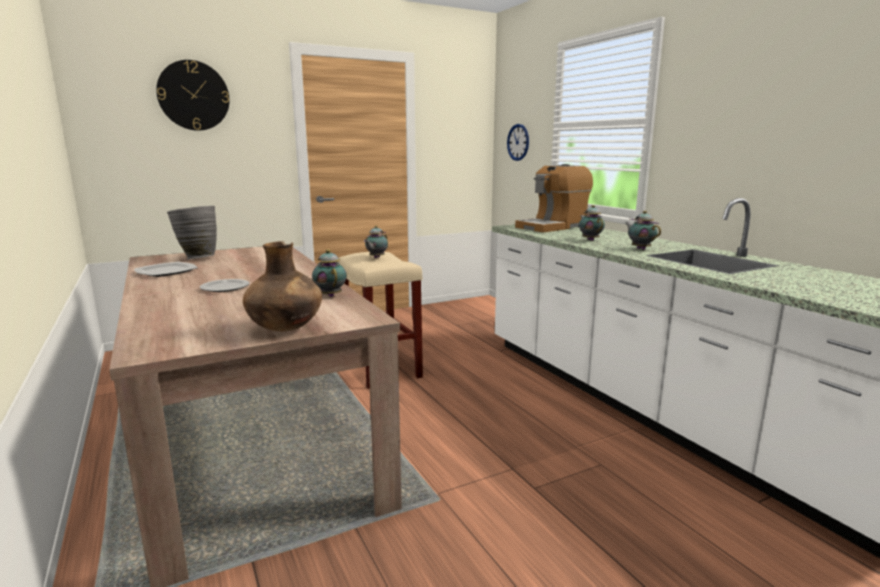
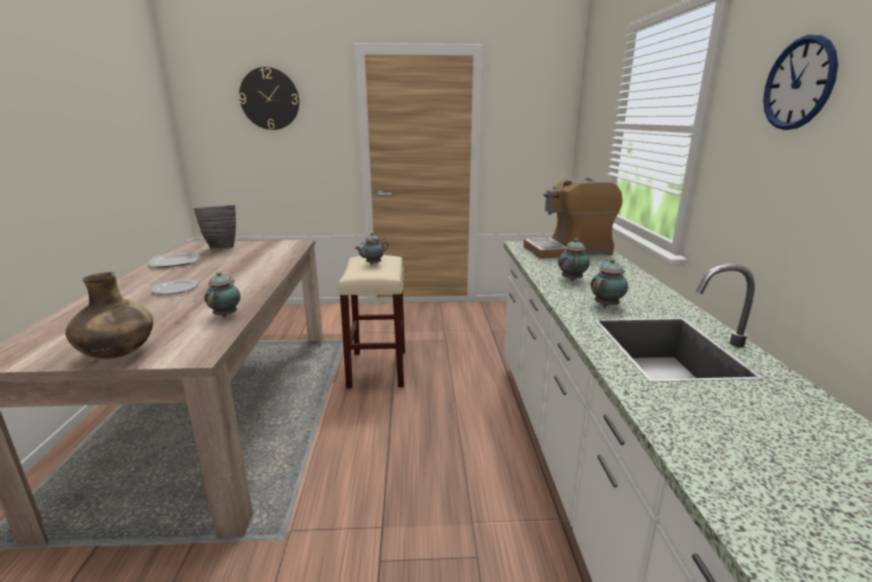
camera: 25 degrees right, 5 degrees up
(518, 142) = (591, 141): wall clock -> wall clock (798, 83)
(640, 248) = (607, 305): teapot -> teapot turned 45 degrees clockwise

